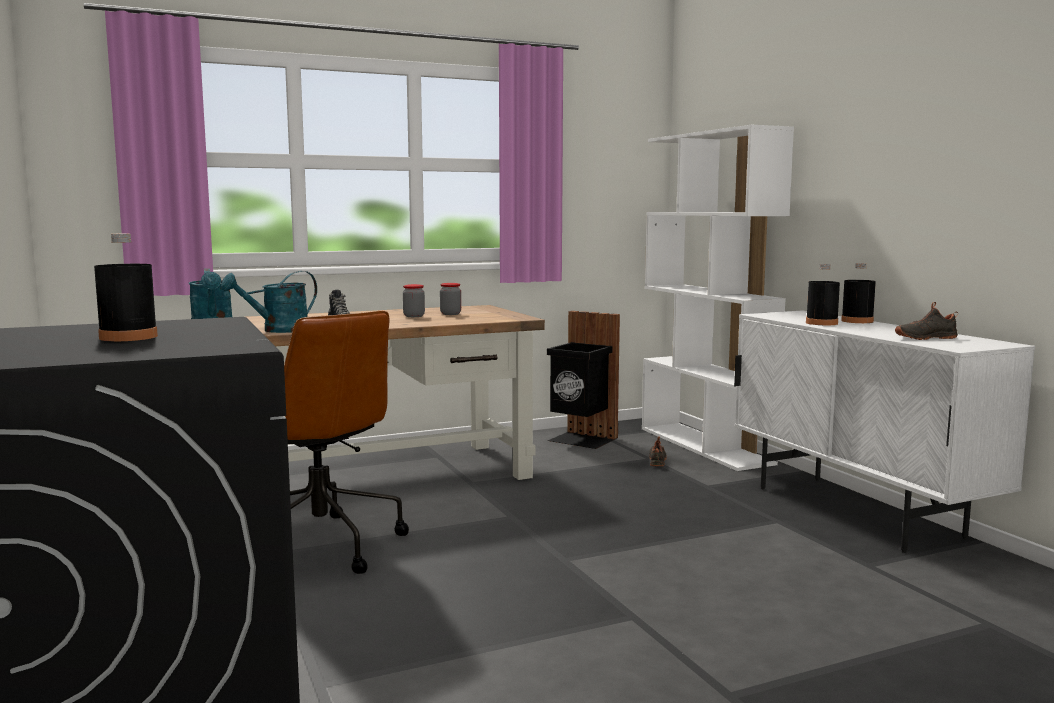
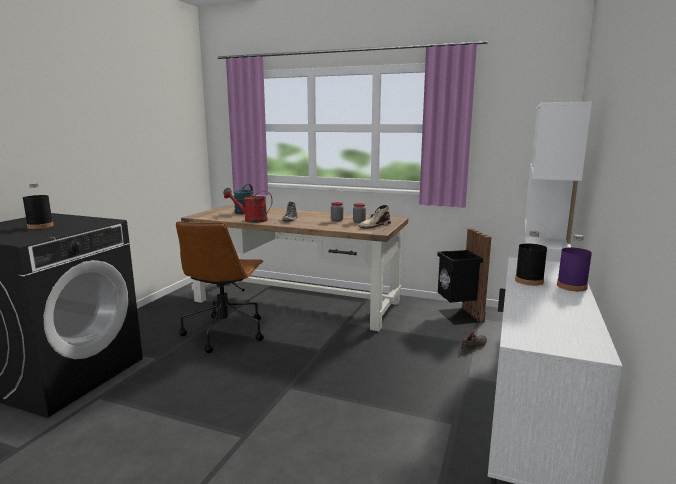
camera: 45 degrees right, 5 degrees up
(278, 330) = (251, 220): turquoise watering can -> red watering can
(486, 314) = (374, 225): none -> beige boot
(857, 321) = (571, 286): black bottle -> purple bottle
(924, 338) = (544, 321): black shoe -> none

